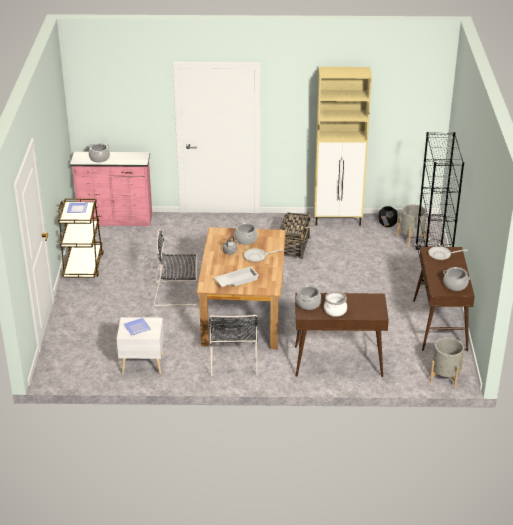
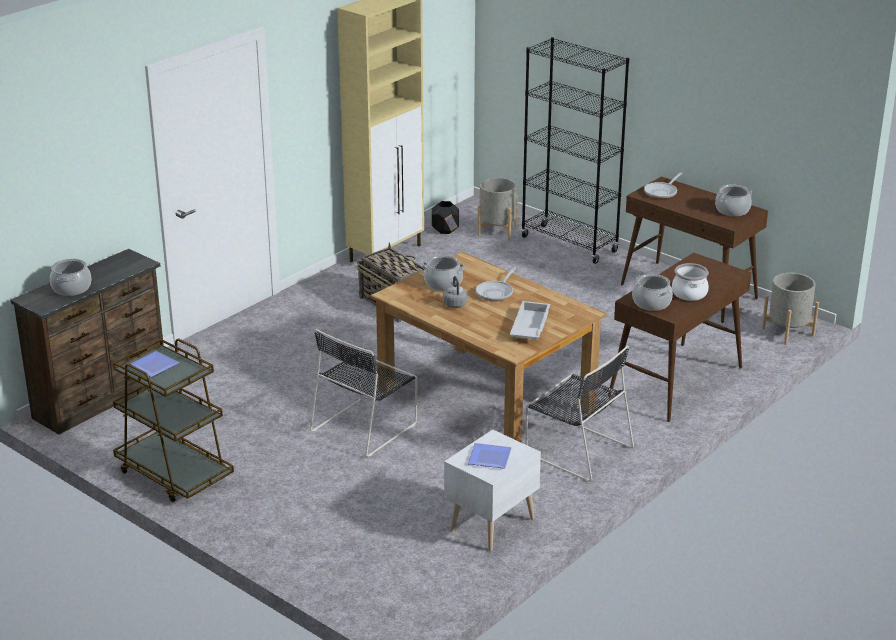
camera: 50 degrees left, 5 degrees down
(116, 220) = (102, 399): pink dresser -> brown dresser

